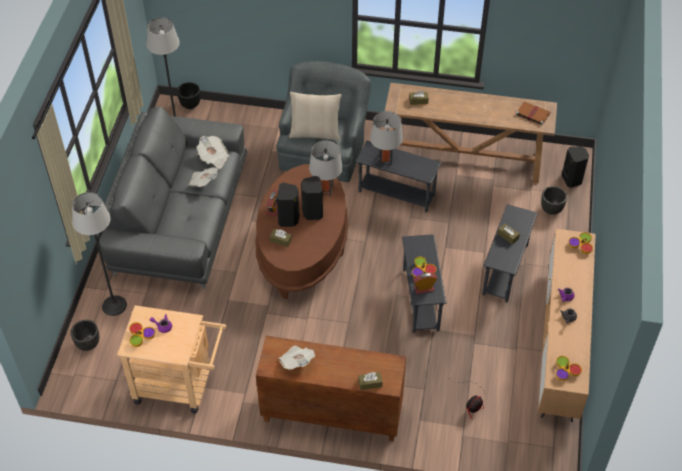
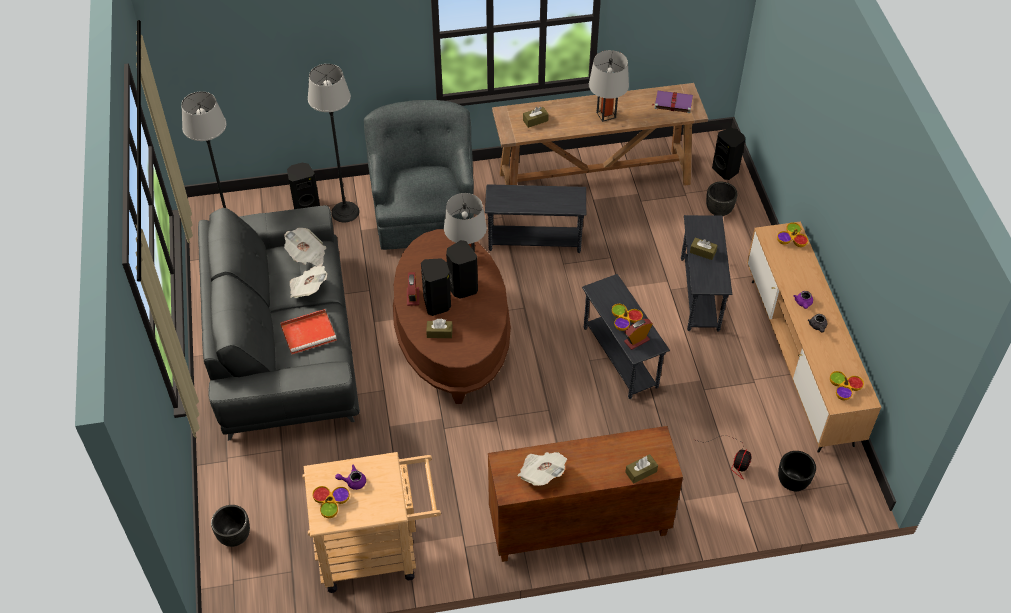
camera: 20 degrees left, 0 degrees up
(114, 305) = (247, 477): floor lamp -> floor lamp (345, 211)
(190, 105) = (233, 201): black planter -> black planter (792, 482)
(190, 214) = (309, 332): none -> red tray
(240, 121) = (305, 204): none -> black speaker
(315, 133) = (419, 191): beige pillow -> none
(385, 160) = (520, 202): grey table lamp -> grey table lamp (606, 115)
(532, 114) = (672, 102): brown book -> purple book

